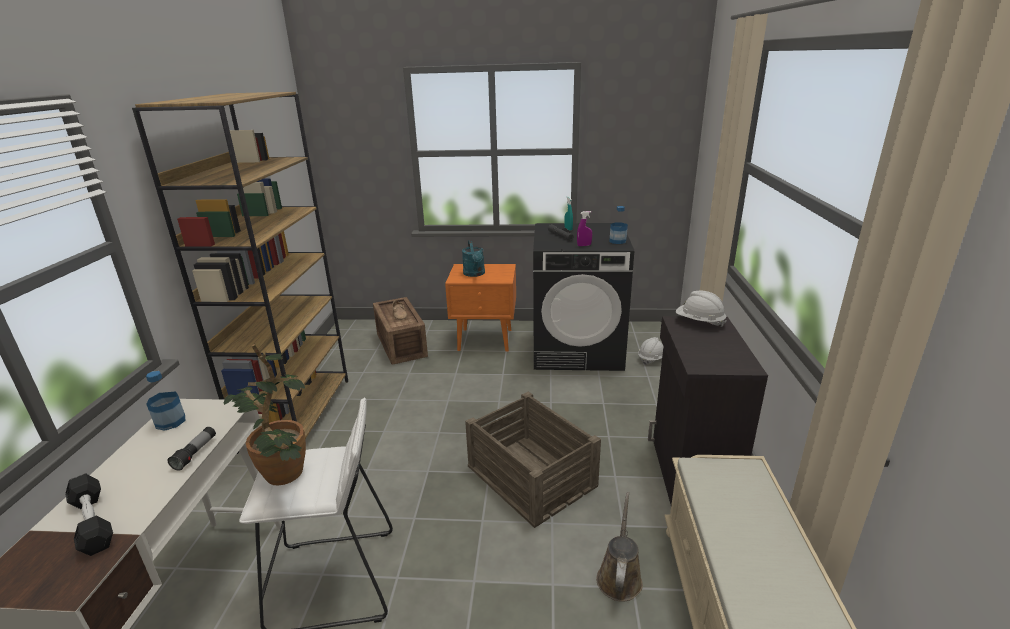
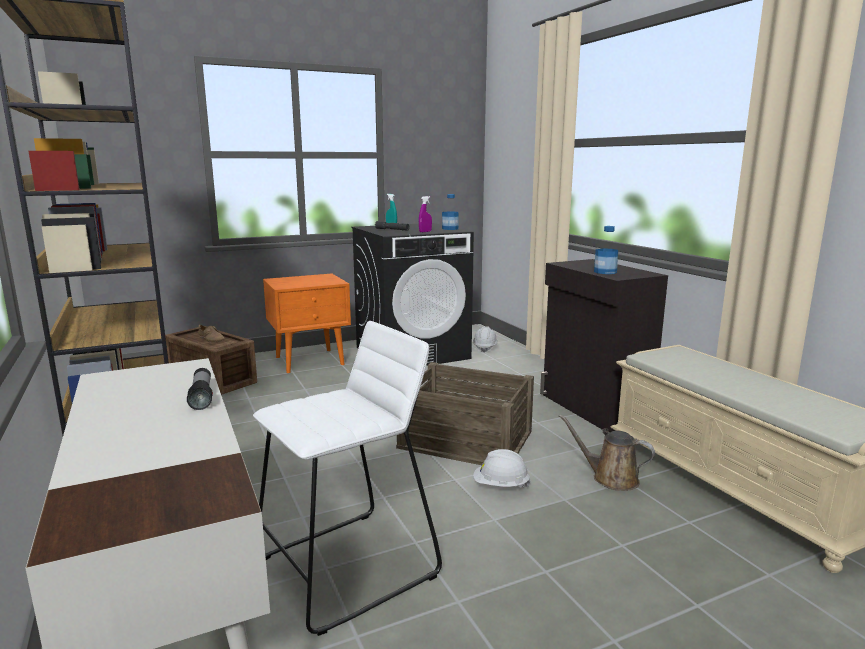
camera: 30 degrees left, 10 degrees down
(92, 522) = (148, 461): black dumbbell -> none
(170, 422) = (114, 387): bottle -> bottle (605, 272)
(284, 479) = (314, 416): potted plant -> none
(475, 274) = (299, 282): turquoise watering can -> none
(619, 576) = (610, 478): brown watering can -> brown watering can turned 45 degrees counterclockwise
(699, 322) = (578, 262): white hard hat -> white hard hat (500, 486)

